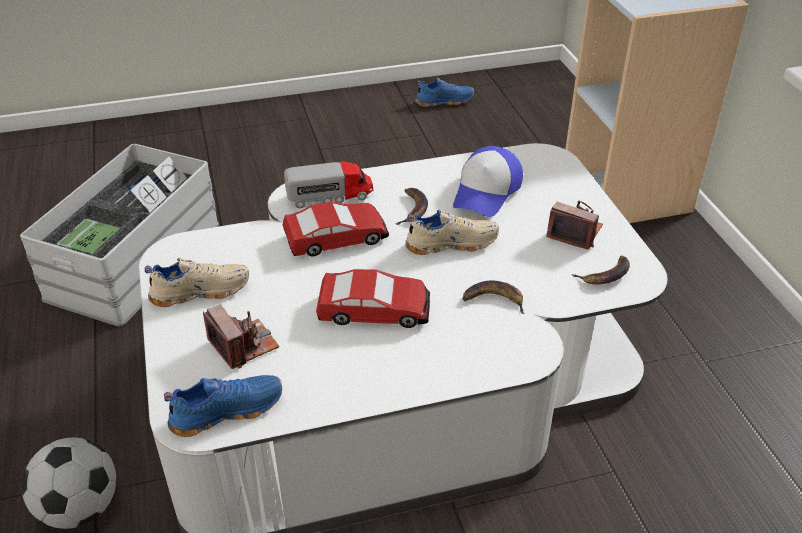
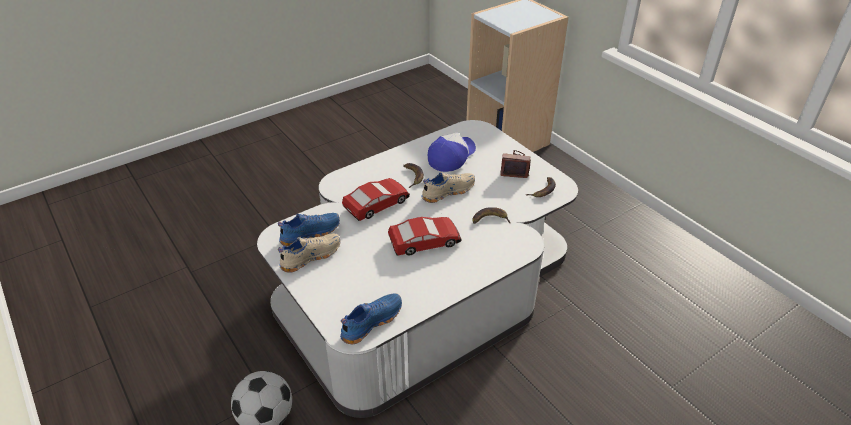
camera: 20 degrees left, 0 degrees up
(133, 259) = (211, 252): grey storage box -> none
(243, 345) = (358, 282): camera -> none
(330, 196) = (357, 179): toy truck -> none
(444, 101) = (368, 104): blue shoe -> blue shoe (310, 233)
(486, 192) = (451, 156): cap -> cap turned 150 degrees counterclockwise

